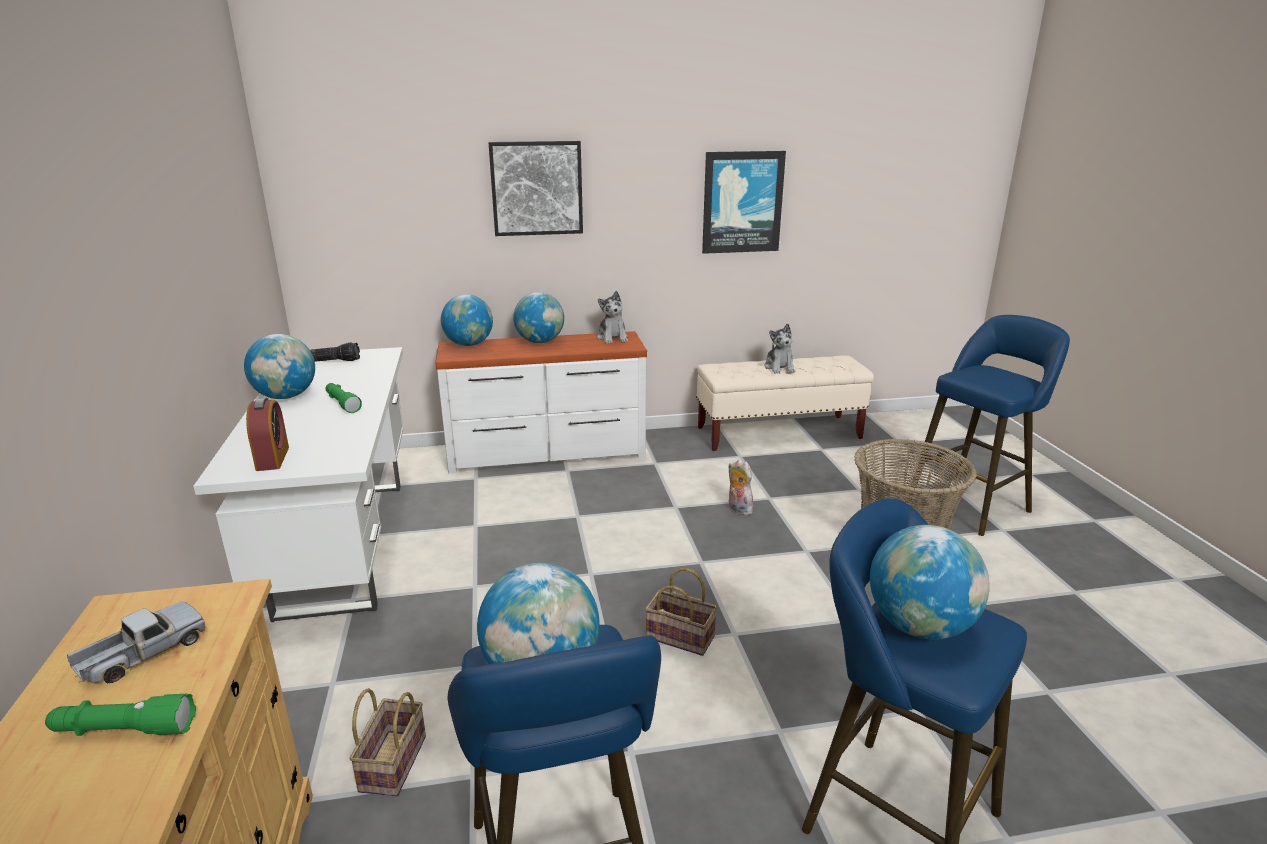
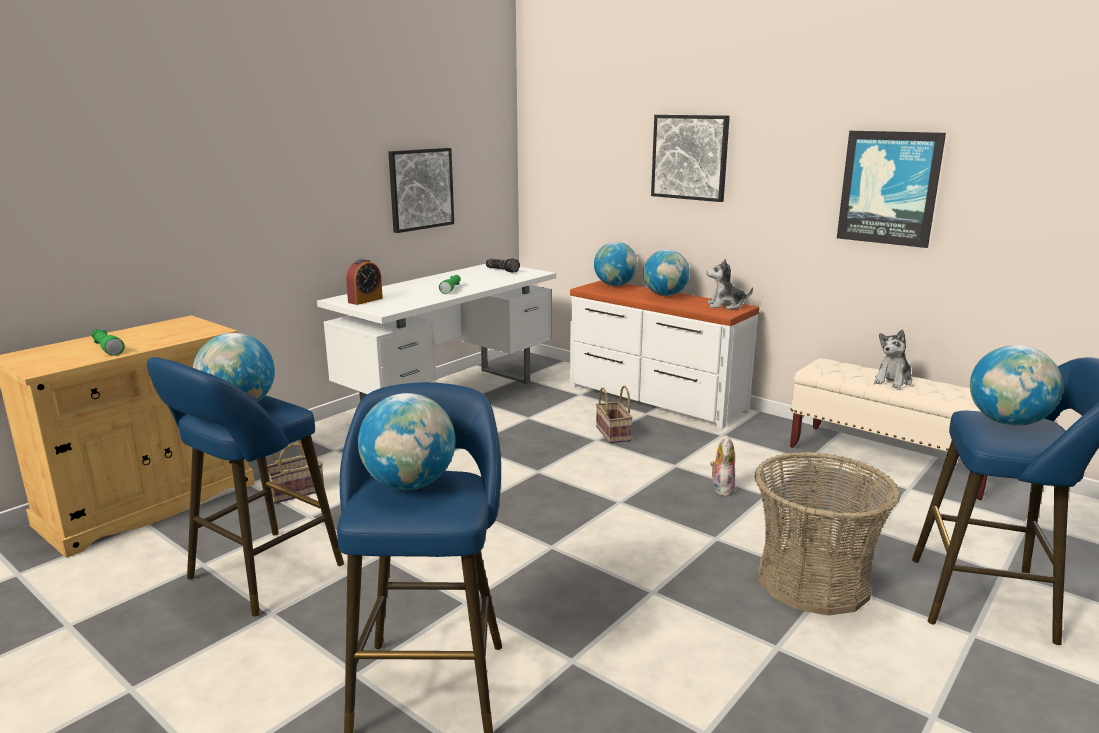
camera: 50 degrees right, 5 degrees down
(143, 654) = (158, 334): toy truck -> none
(221, 274) = (421, 189): none -> picture
(286, 397) = (438, 279): globe -> globe (1007, 422)
(612, 338) = (726, 306): plush toy -> plush toy turned 60 degrees clockwise
(682, 637) = (518, 528): basket -> basket (614, 434)

